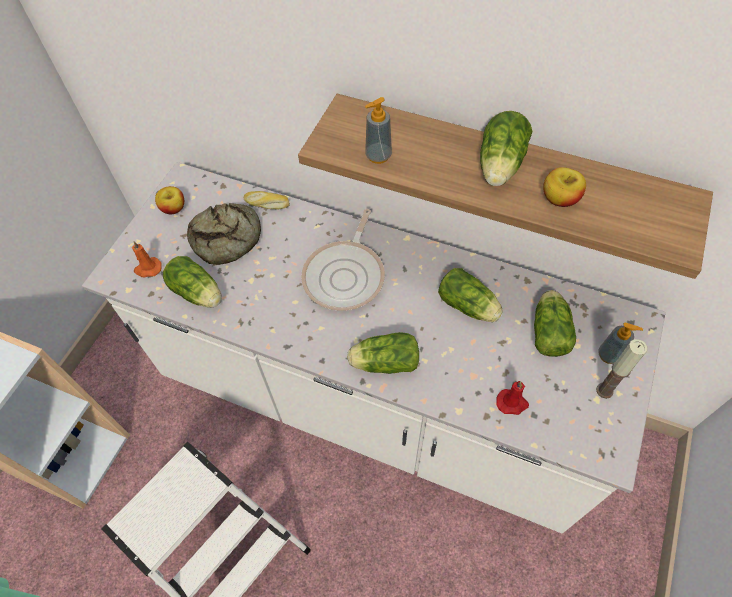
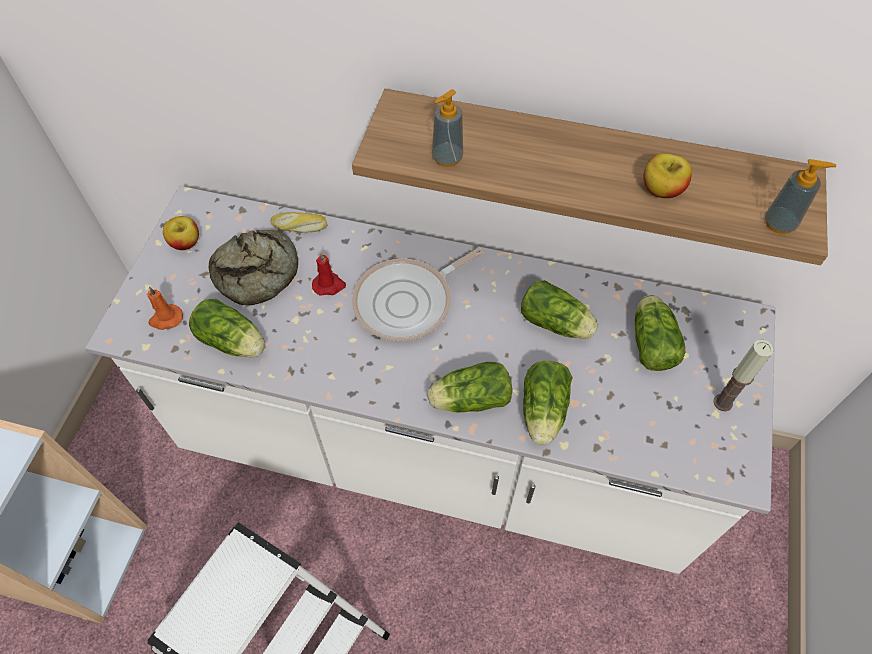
camera: 10 degrees left, 0 degrees up
(346, 275) = (408, 302): frying pan -> frying pan turned 45 degrees clockwise
(499, 166) = (588, 158): lettuce -> lettuce (543, 413)
(512, 403) = (623, 429): red candle -> red candle (329, 285)
(609, 355) = (721, 362): soap dispenser -> soap dispenser (779, 223)

